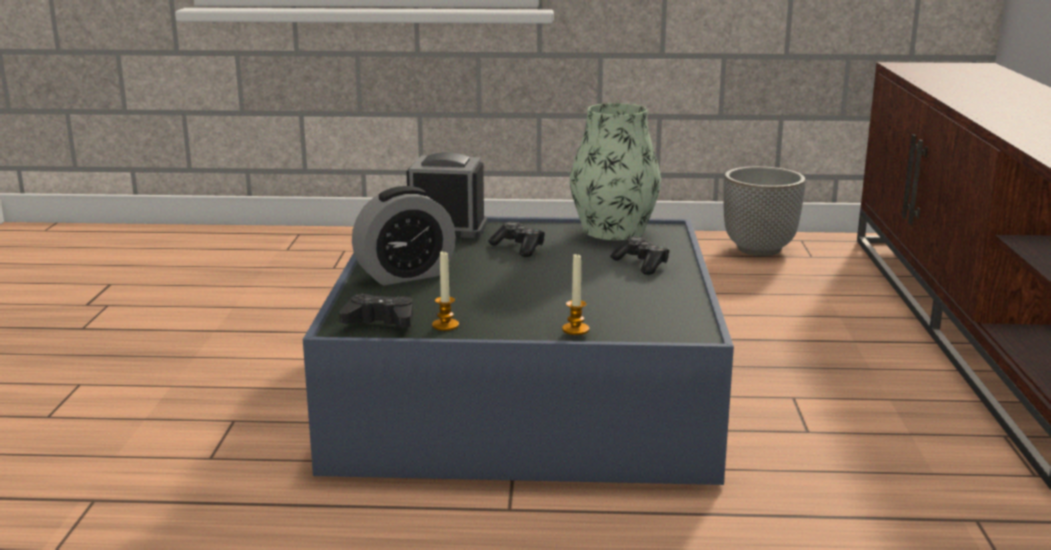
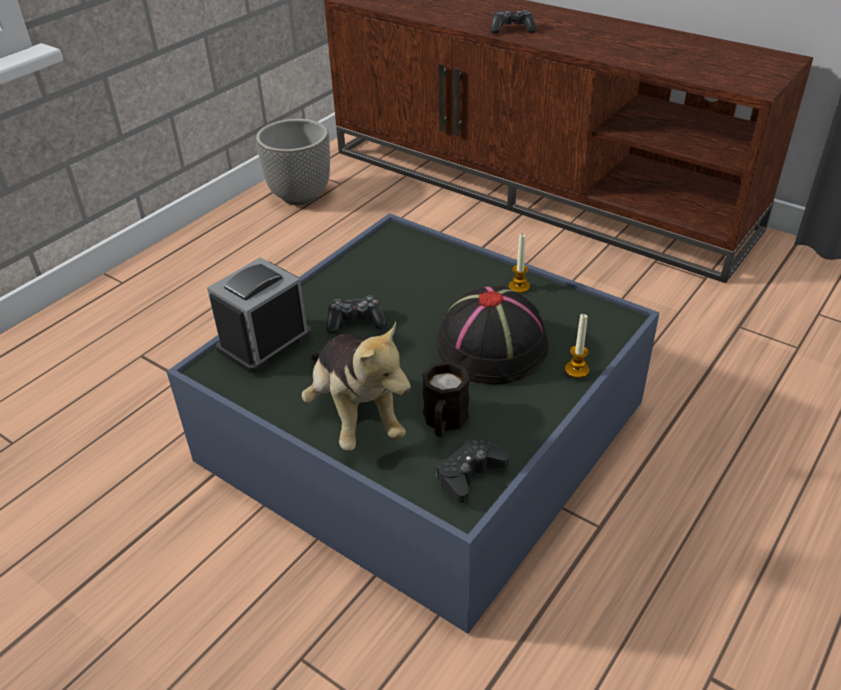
camera: 55 degrees left, 20 degrees up
(405, 275) = (355, 414): alarm clock -> plush toy
(435, 303) = (444, 422): none -> black mug
(445, 325) = (501, 436): candle -> candle (519, 287)
(562, 297) = (492, 347): none -> black hat
(613, 230) = (376, 258): vase -> none
(642, 264) = (459, 278): game controller -> game controller (512, 29)

